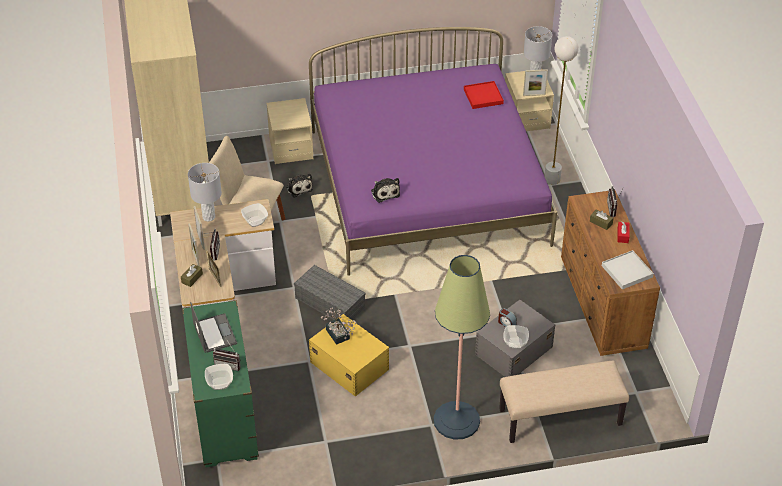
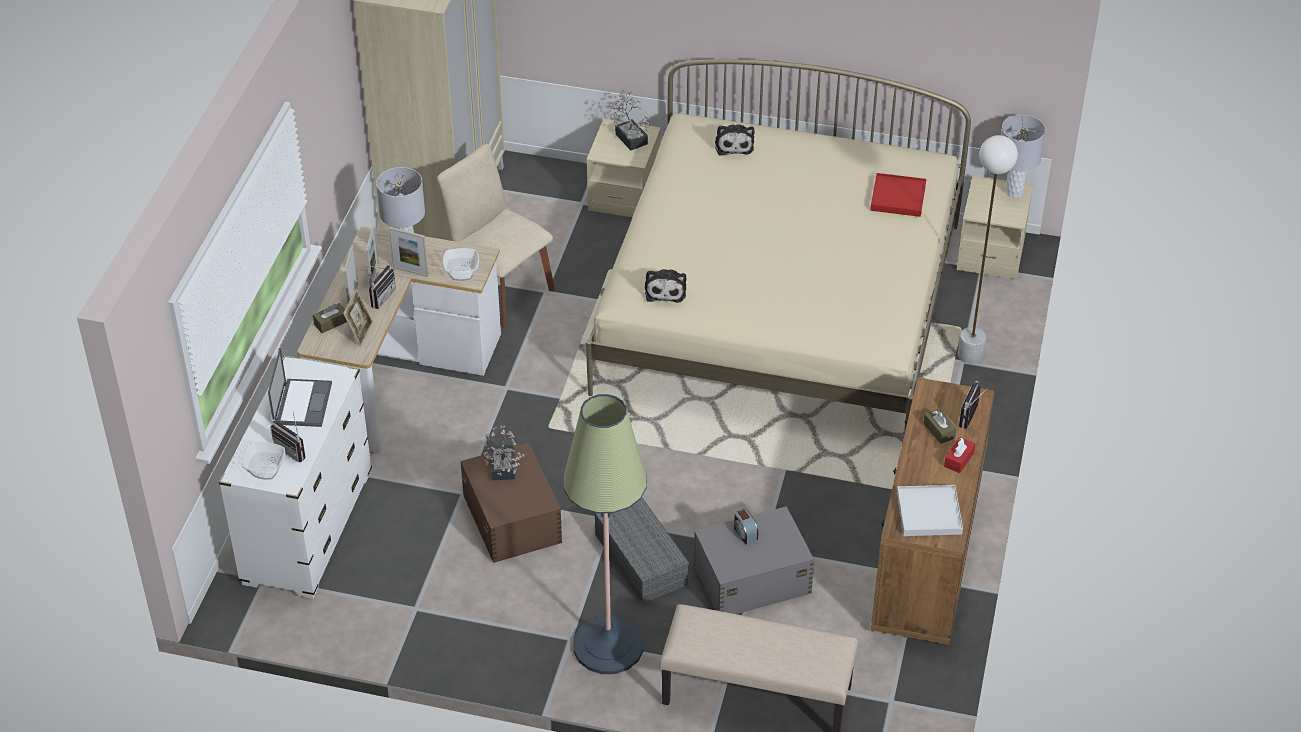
camera: 25 degrees right, 0 degrees up
(224, 417) = (307, 528): green dresser -> white dresser
(290, 109) = (629, 136): none -> potted plant
(298, 188) = (600, 253): plush toy -> plush toy (734, 144)
(328, 302) = (539, 424): grey storage box -> grey storage box (639, 558)
(349, 365) = (512, 517): yellow storage box -> brown storage box
(427, 186) = (780, 308): purple bed -> beige bed
(515, 343) = (738, 564): bowl -> none
(534, 95) = (994, 219): picture frame -> picture frame (410, 271)

